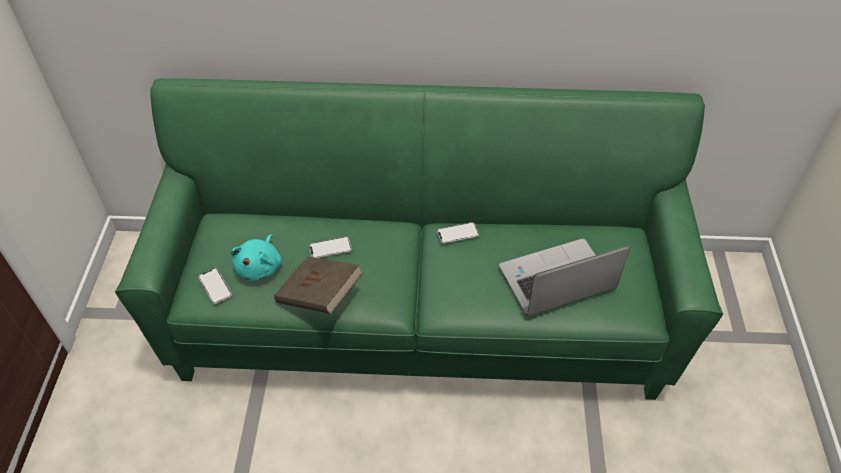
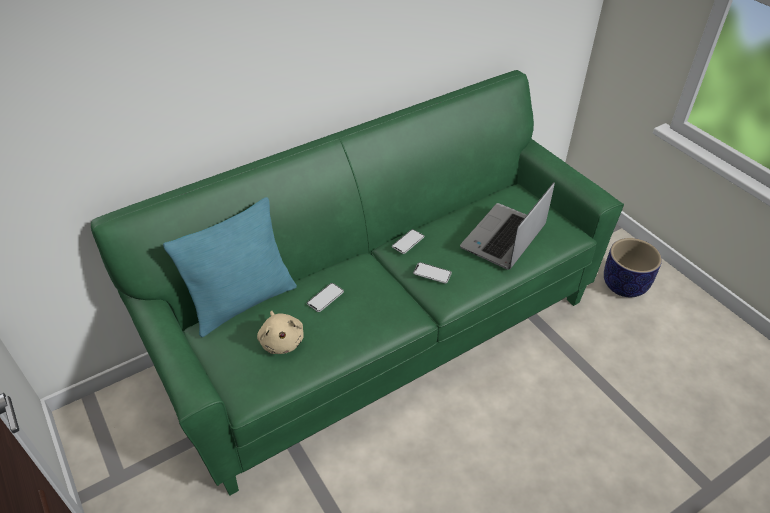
camera: 35 degrees left, 5 degrees down
(215, 286) = (257, 375): phone -> phone (432, 273)
(260, 267) = (282, 340): turquoise plush toy -> beige plush toy
(264, 214) = (243, 302): none -> turquoise pillow
(319, 296) = (351, 335): brown book -> none
(730, 412) = (625, 285): none -> planter

